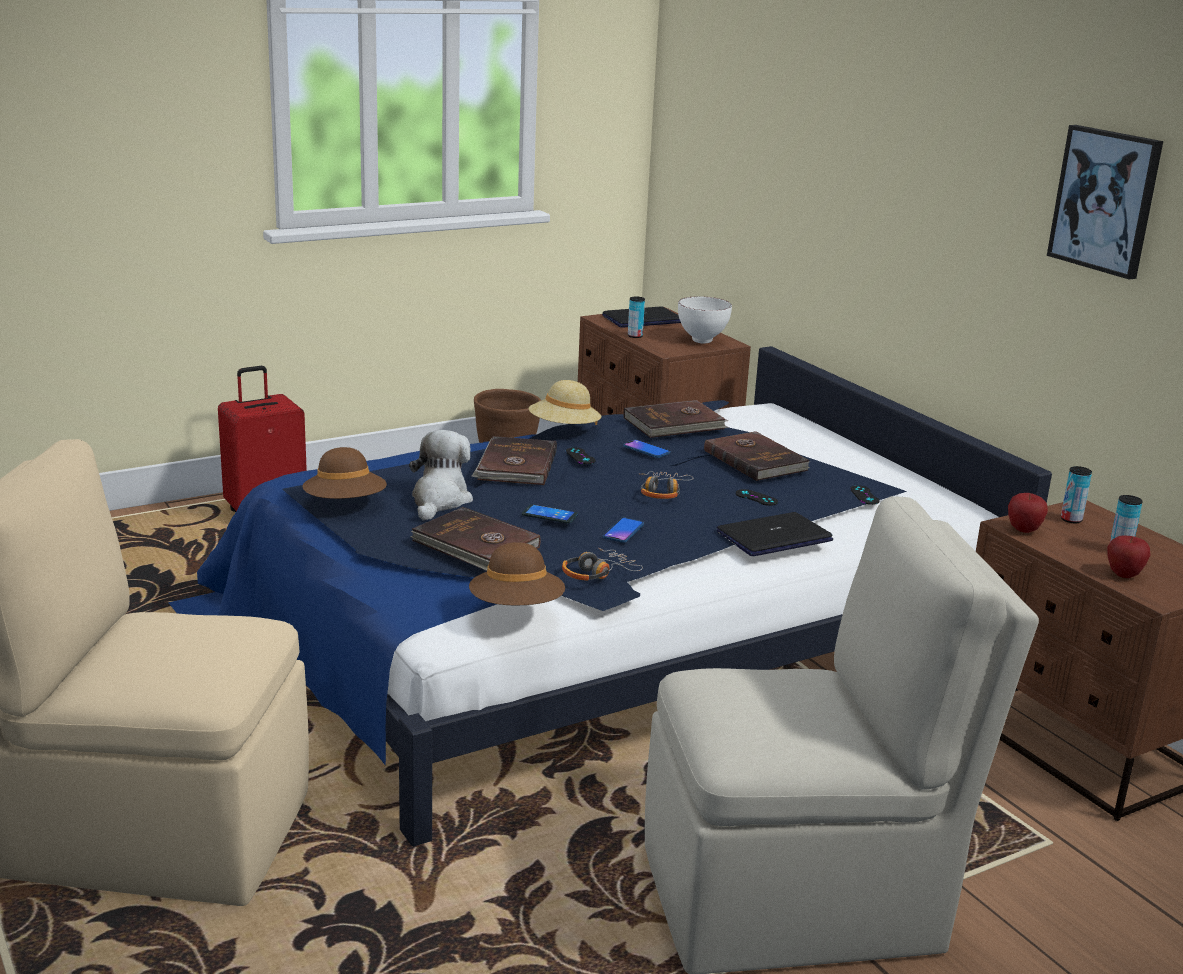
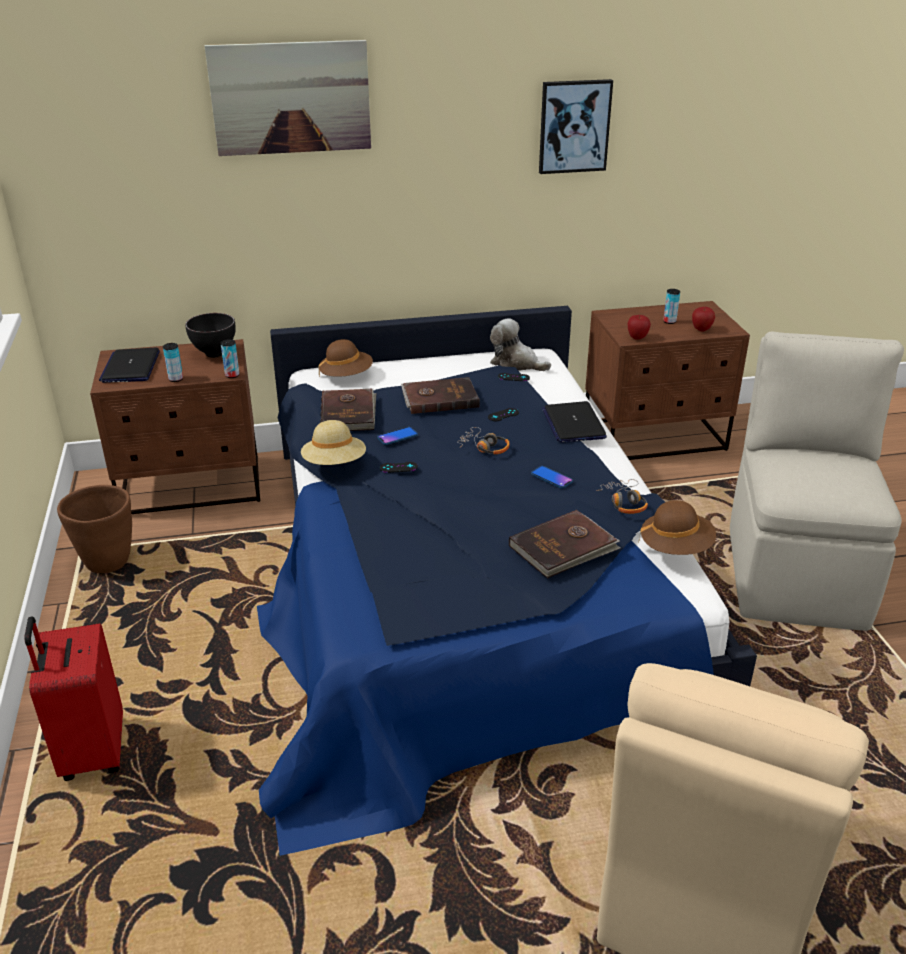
camera: 70 degrees left, 10 degrees up
(345, 504) = (444, 608): brown hat -> brown hat (346, 376)
(439, 501) = (459, 554): plush toy -> plush toy (516, 363)
(515, 466) = (408, 501): brown book -> none
(549, 515) = (516, 503): phone -> none
(701, 341) = (214, 355): white bowl -> black bowl
(837, 86) = (291, 98): none -> picture
(1071, 519) = (624, 322): can -> can (232, 375)

